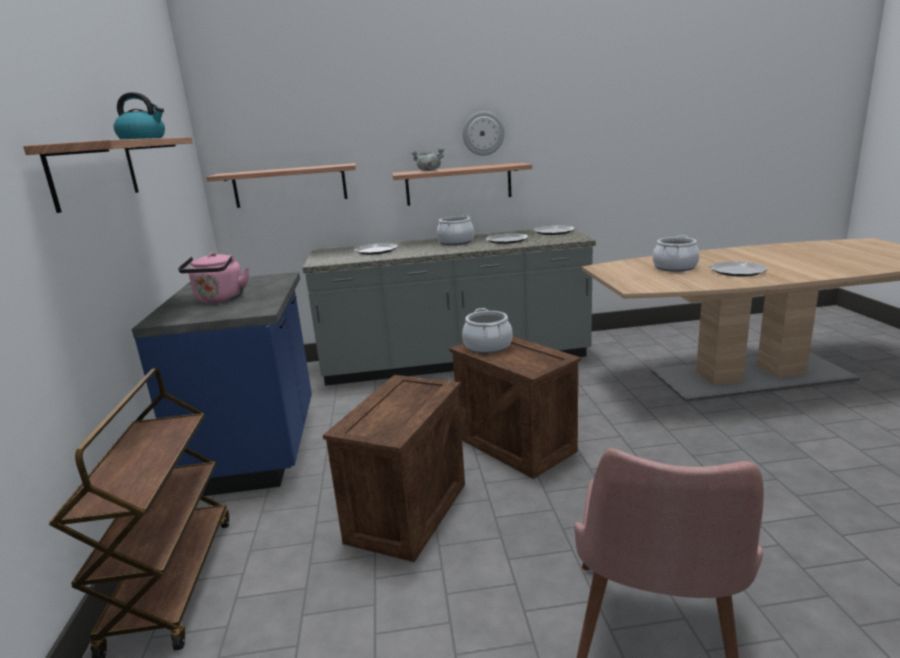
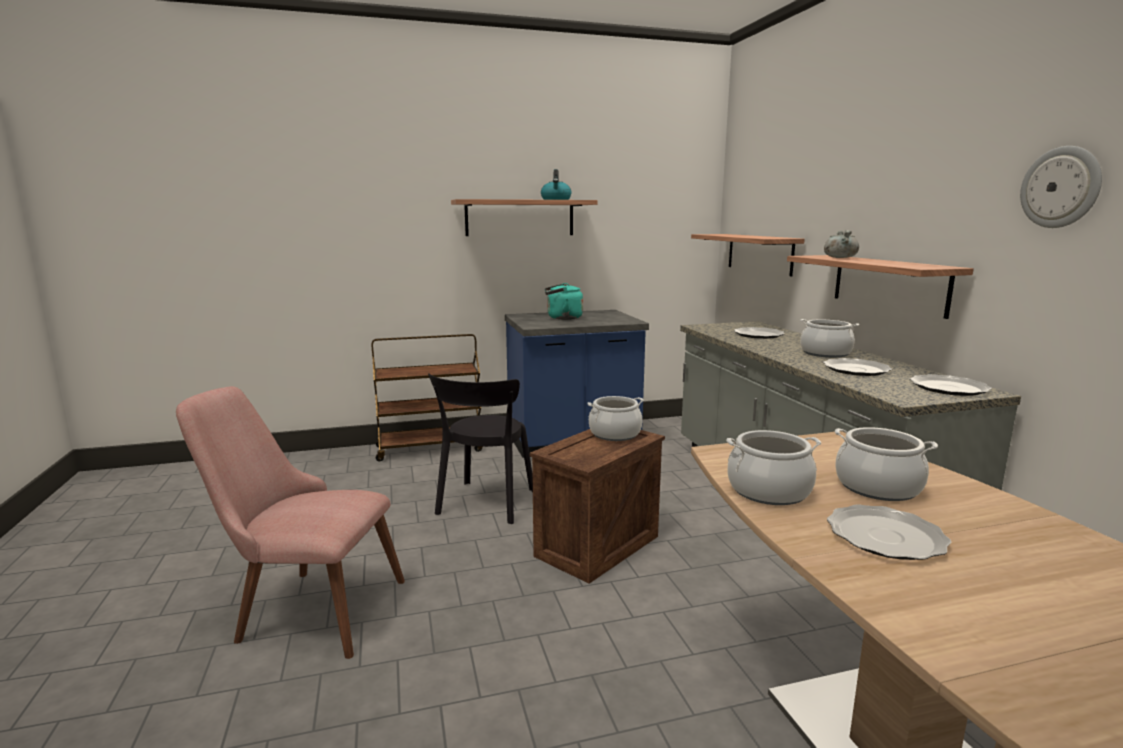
camera: 80 degrees right, 5 degrees down
(220, 300) = (562, 318): pink kettle -> turquoise kettle
(408, 513) = (485, 504): crate -> black chair
(483, 133) = (929, 216): wall clock -> wall clock (1061, 187)
(694, 283) = (768, 491): none -> cooking pot

